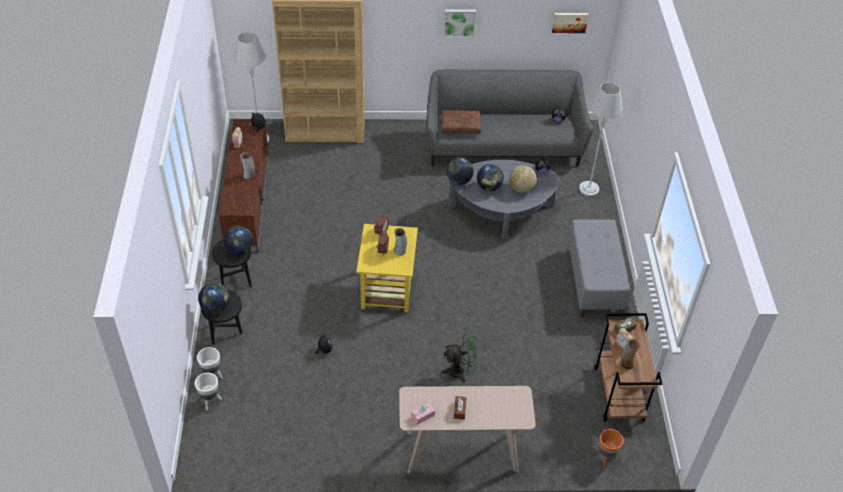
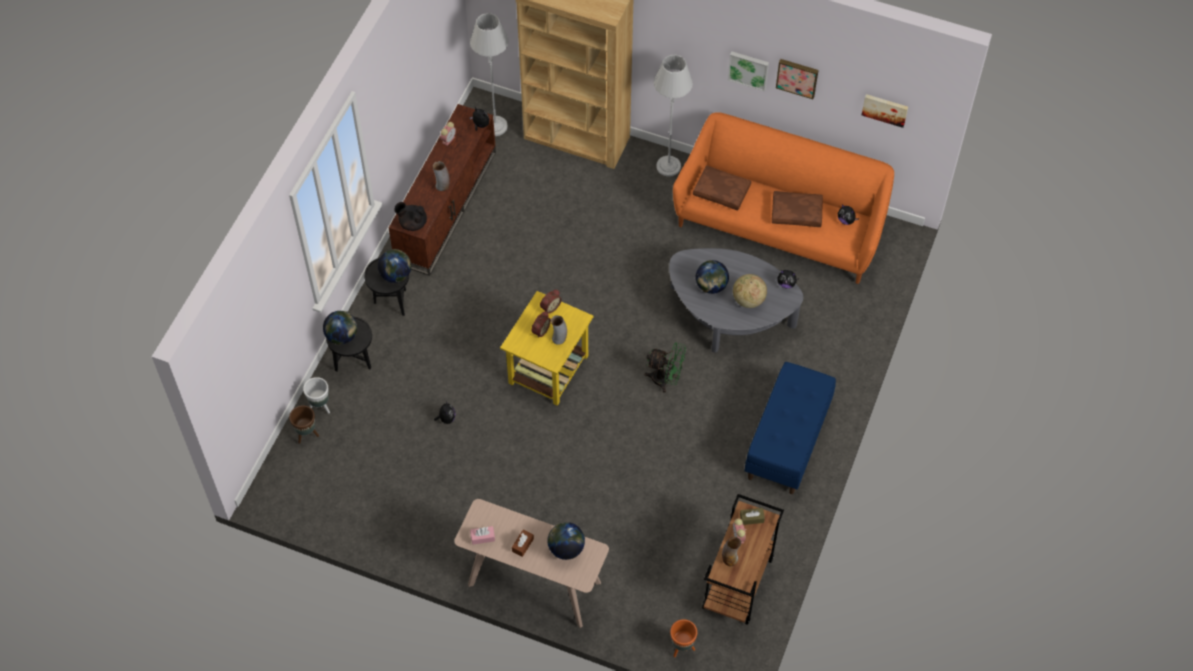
camera: 25 degrees right, 10 degrees up
(210, 401) = (306, 434): white planter -> brown planter
(237, 207) = (412, 223): none -> black teapot
(459, 181) = (681, 266): globe -> globe (566, 548)
(460, 371) = (579, 494): green fan -> green fan (665, 380)
(499, 16) = (797, 77): none -> picture
(503, 145) = (780, 225): grey sofa -> orange sofa
(521, 124) = (797, 212): none -> brown pillow
(589, 189) = (853, 319): grey floor lamp -> grey floor lamp (668, 166)
(594, 282) = (788, 442): grey bench -> blue bench

